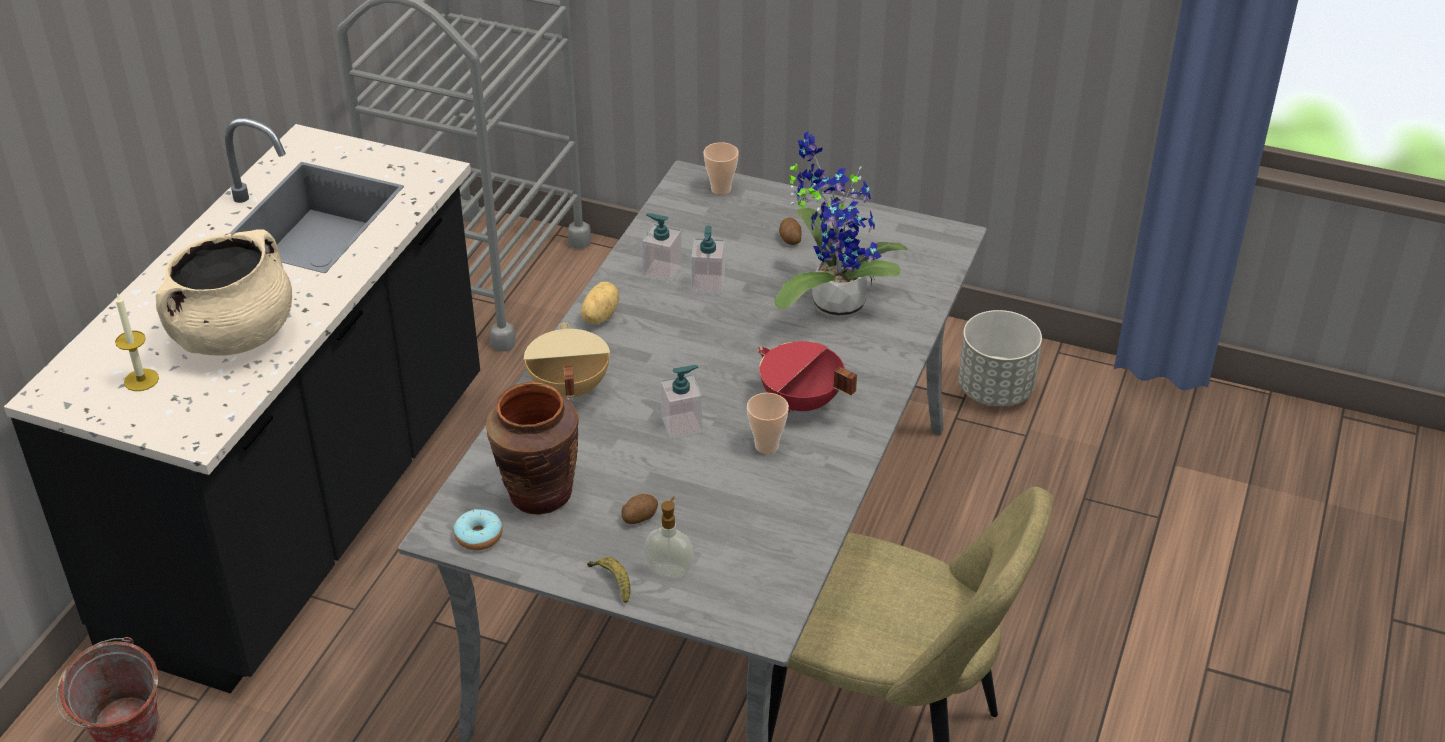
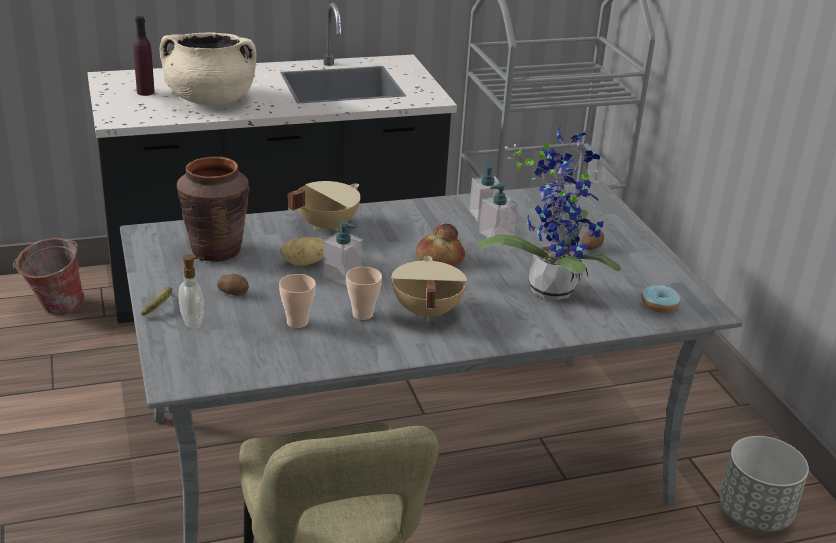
camera: 50 degrees right, 10 degrees down
(141, 380) = (145, 92): candle -> purple bottle
(479, 536) = (155, 246): donut -> donut (659, 305)
(599, 316) = (408, 210): potato -> potato (304, 262)
(715, 344) = (439, 258): none -> bread
(721, 189) = (599, 205): cup -> cup (297, 322)
(800, 402) = (425, 311): red cooking pot -> beige cooking pot

